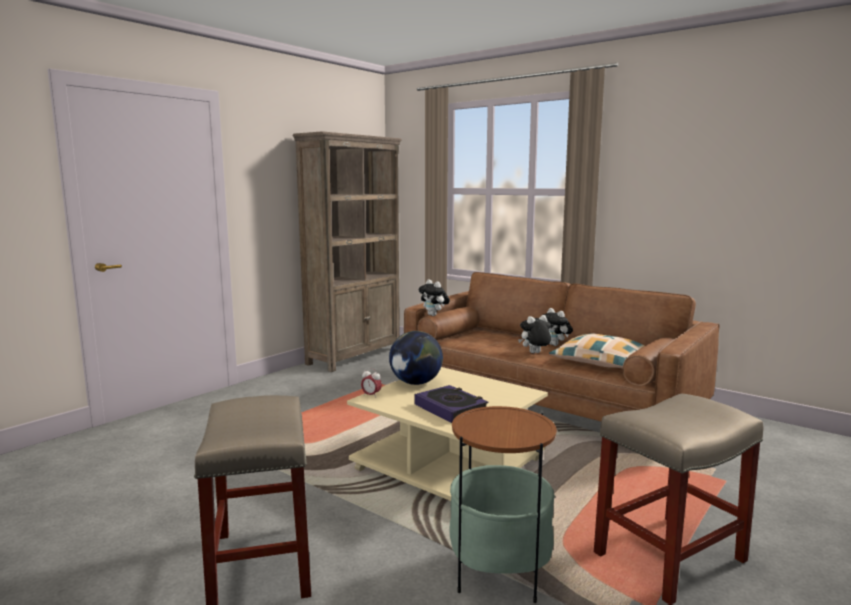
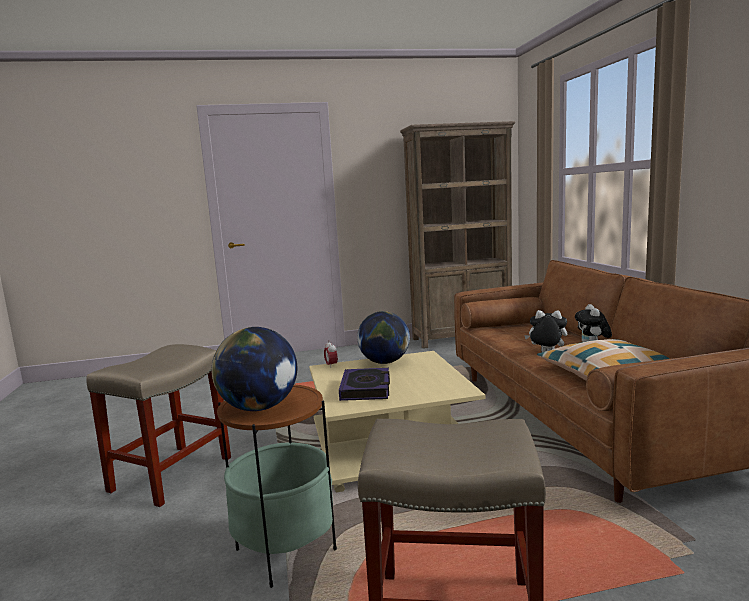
camera: 40 degrees right, 0 degrees up
(434, 315) = (476, 302): plush toy -> none
(504, 431) = (259, 407): none -> globe

